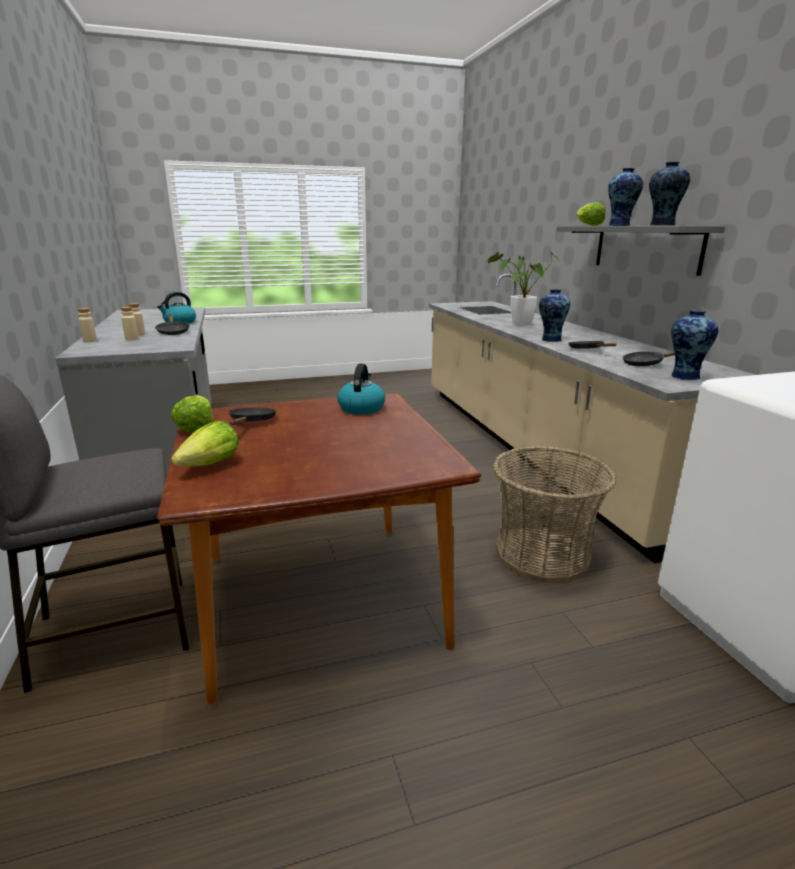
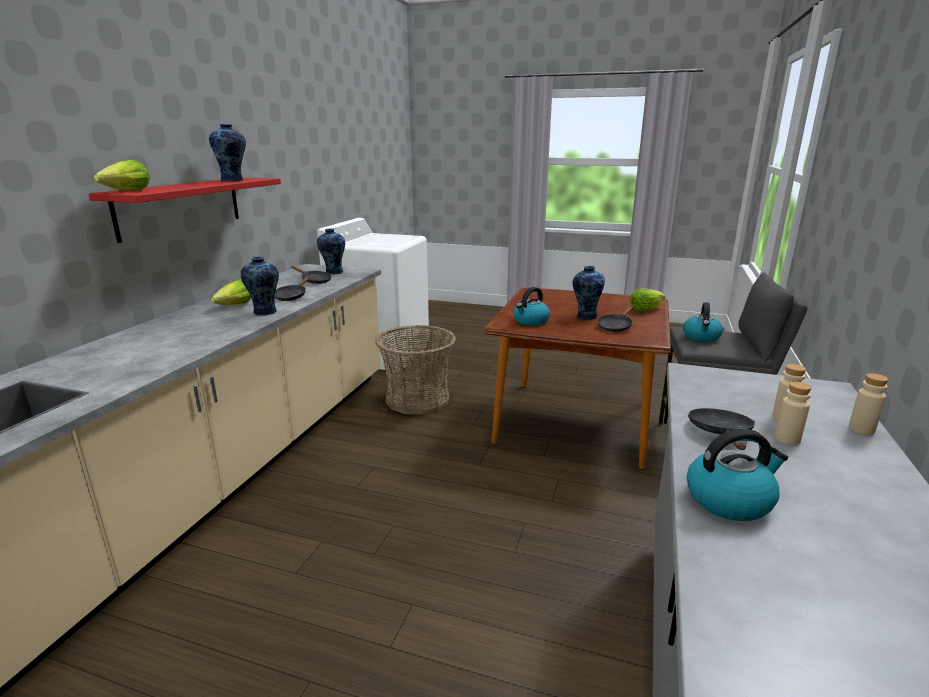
camera: 145 degrees left, 0 degrees up
(121, 468) = (701, 337): none -> kettle
(196, 427) = (656, 330): lettuce -> lettuce (235, 306)
(517, 325) = (180, 344): potted plant -> none
(620, 225) = (190, 185): vase -> vase (585, 316)
(646, 248) = (181, 207): grey shelf -> red shelf

